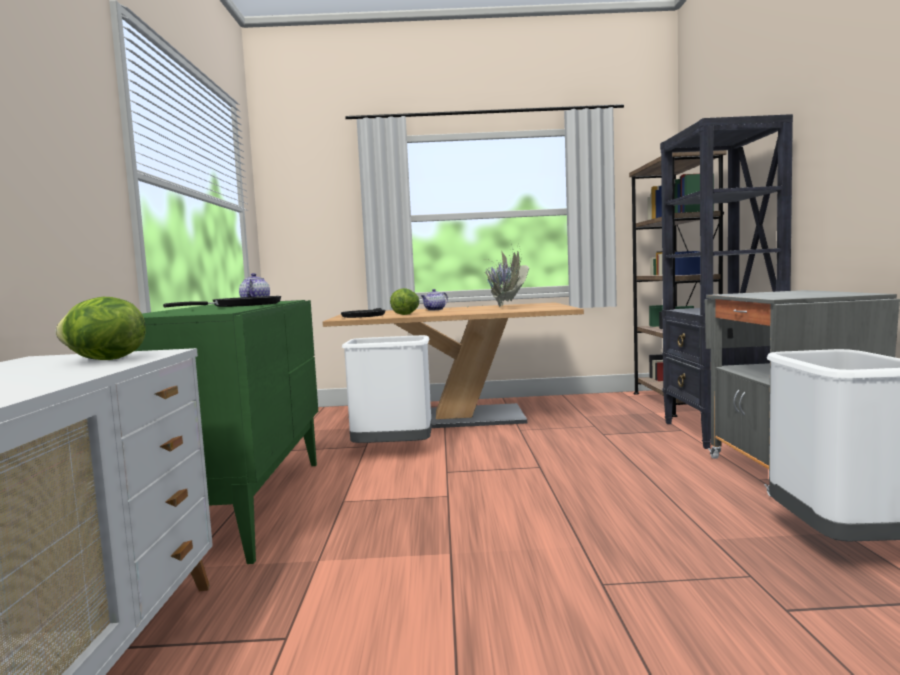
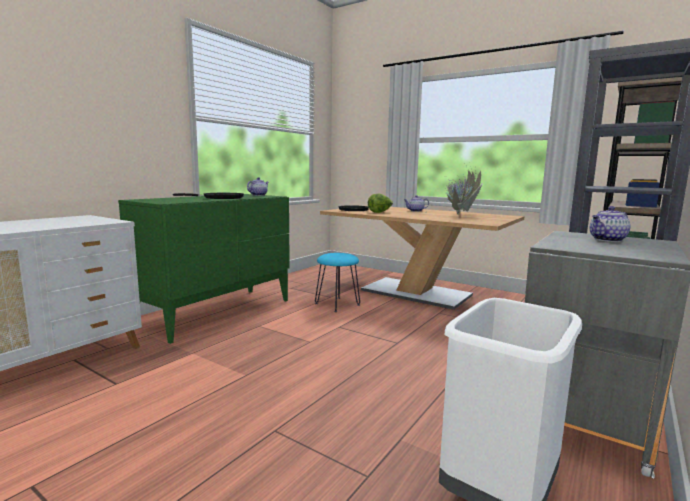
camera: 35 degrees right, 5 degrees up
(104, 360) = (77, 222): lettuce -> none
(392, 451) = (337, 304): white trash can -> turquoise stool
(776, 293) = (607, 240): none -> teapot

